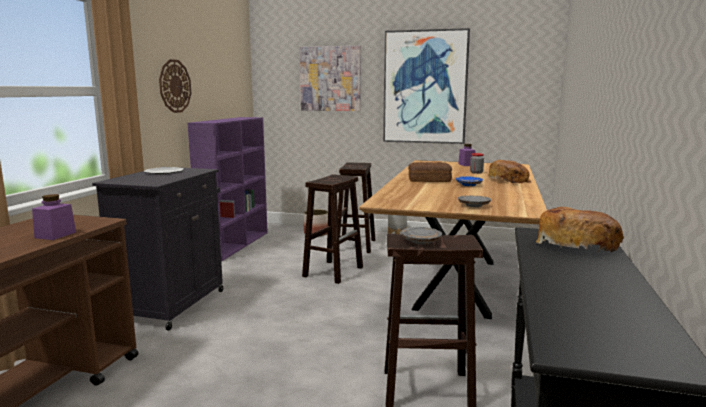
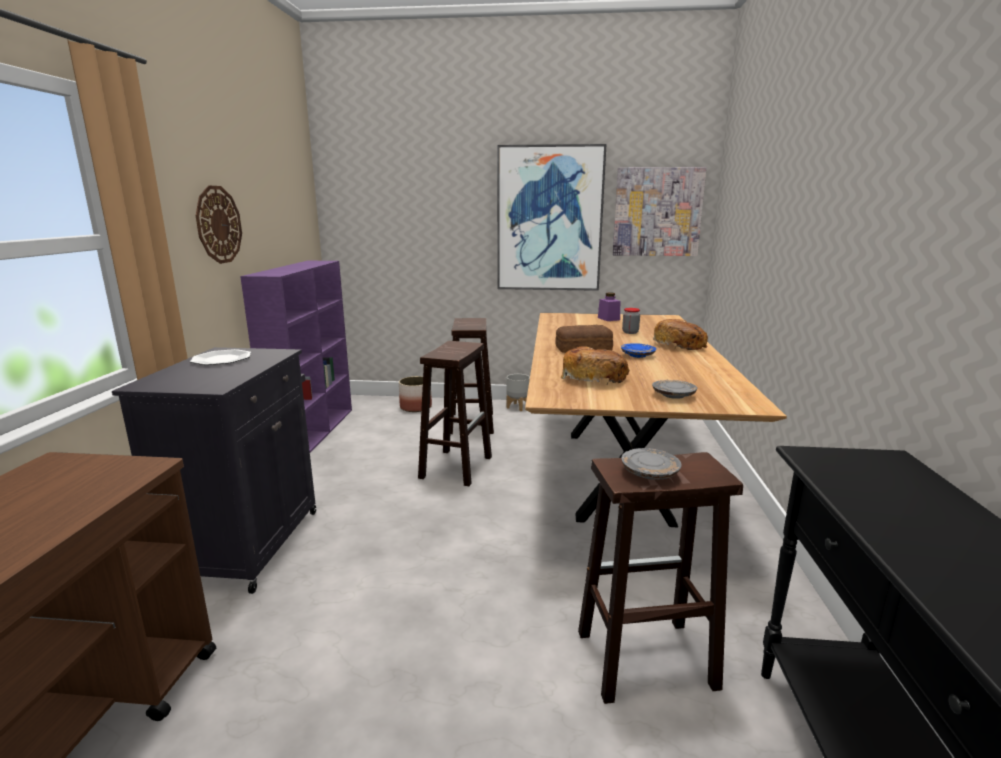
camera: 10 degrees left, 5 degrees up
(55, 235) = (65, 512): purple jar -> none
(330, 79) = (425, 207): picture -> picture (657, 212)
(575, 244) = (888, 479): bread -> bread (593, 377)

